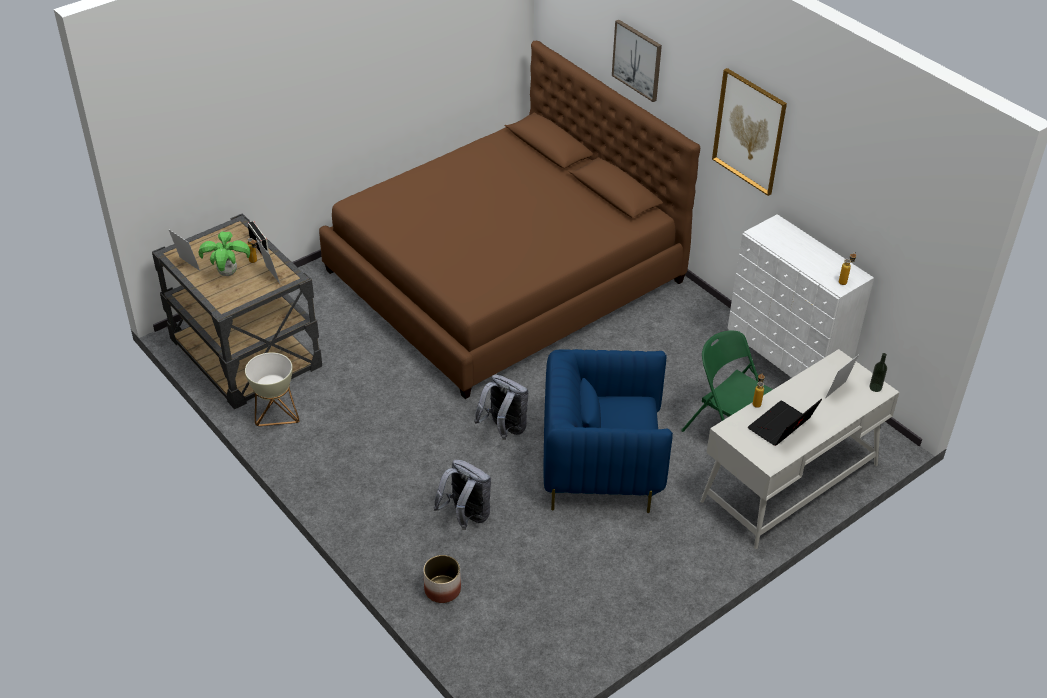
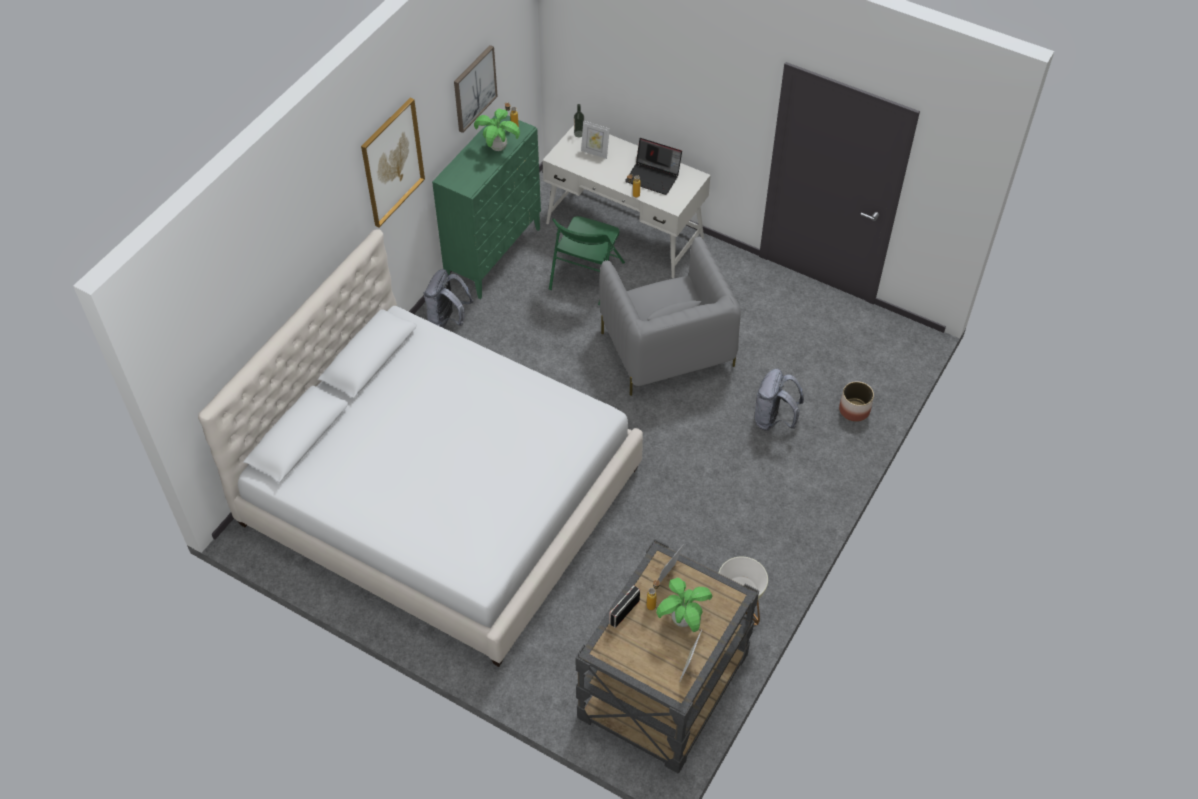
camera: 110 degrees left, 10 degrees up
(504, 276) = (441, 495): brown bed -> white bed
(504, 429) = (661, 426): grey backpack -> grey backpack (448, 319)
(600, 463) = (666, 349): blue armchair -> grey armchair
(637, 60) = (287, 267): picture -> picture (474, 88)
(783, 373) = (495, 255): white dresser -> green dresser
(812, 264) = (498, 148): none -> potted plant

